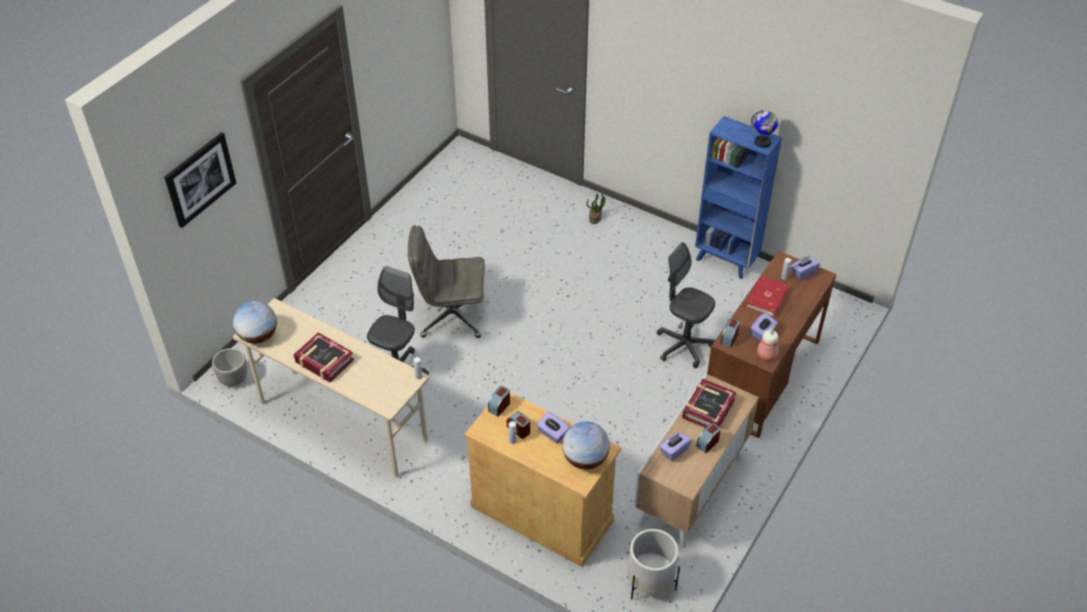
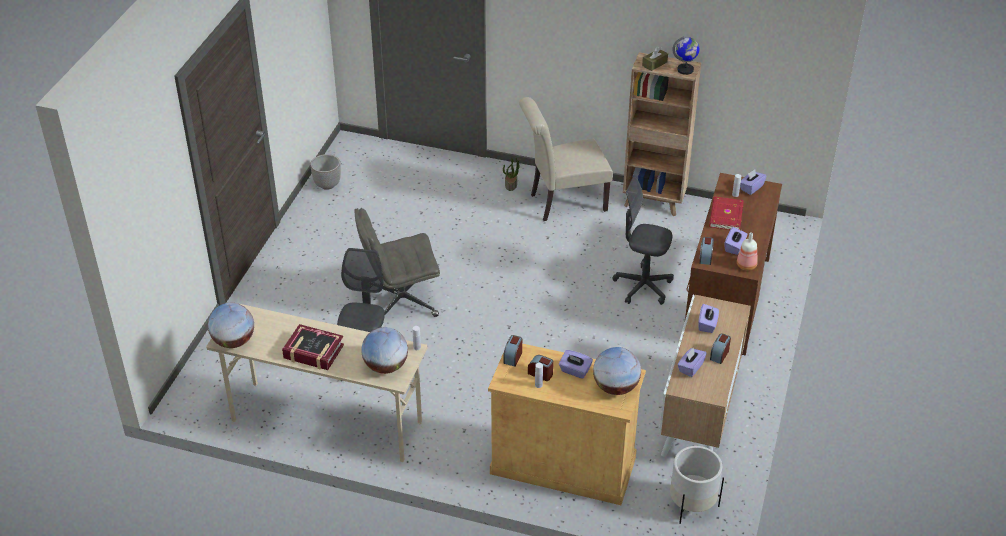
camera: 15 degrees left, 5 degrees down
(200, 179) = (148, 185): picture -> none
(234, 379) = (193, 404): planter -> planter (327, 184)
(383, 389) = (386, 366): none -> globe
(638, 245) = (563, 203): none -> beige chair
(708, 409) = (707, 325): book -> purple tissue box
(726, 261) = (654, 202): blue bookcase -> brown bookcase
(734, 131) = (654, 64): none -> brown tissue box

